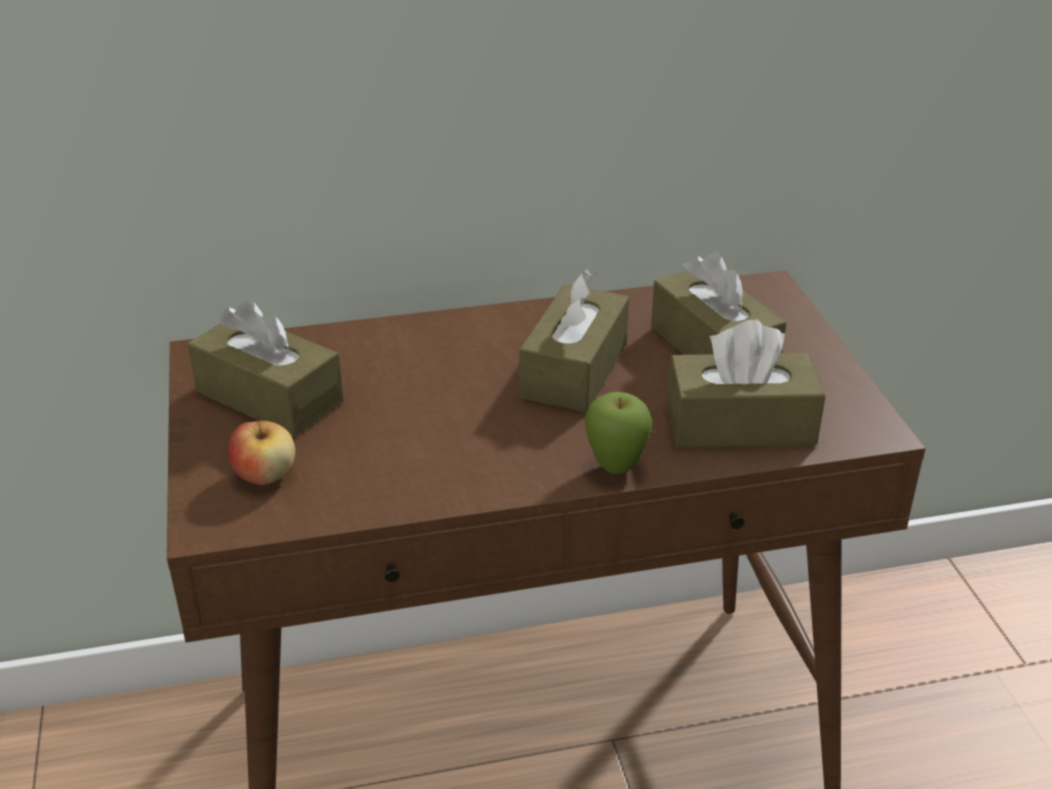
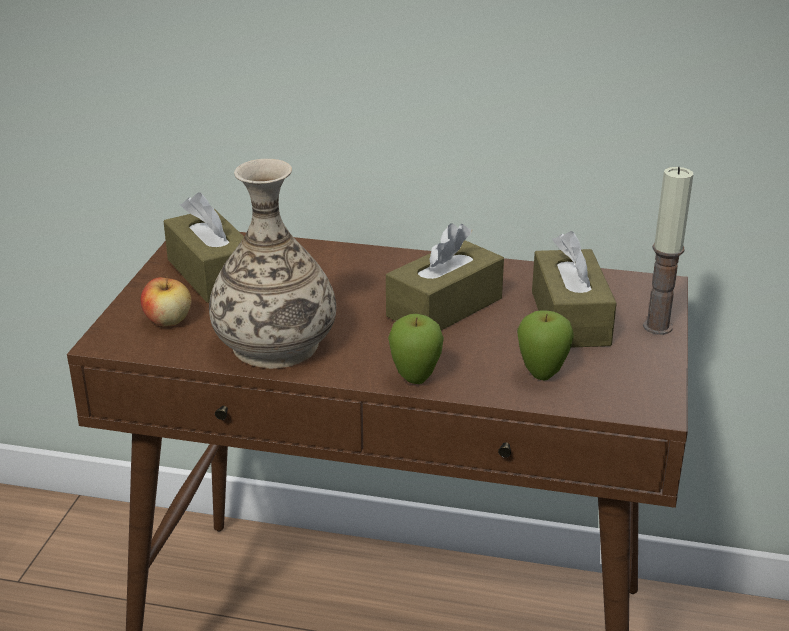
camera: 25 degrees right, 5 degrees down
(422, 470) = (274, 345): none -> vase
(740, 424) = (542, 375): brown tissue box -> apple
(805, 336) = (657, 327): none -> candle

